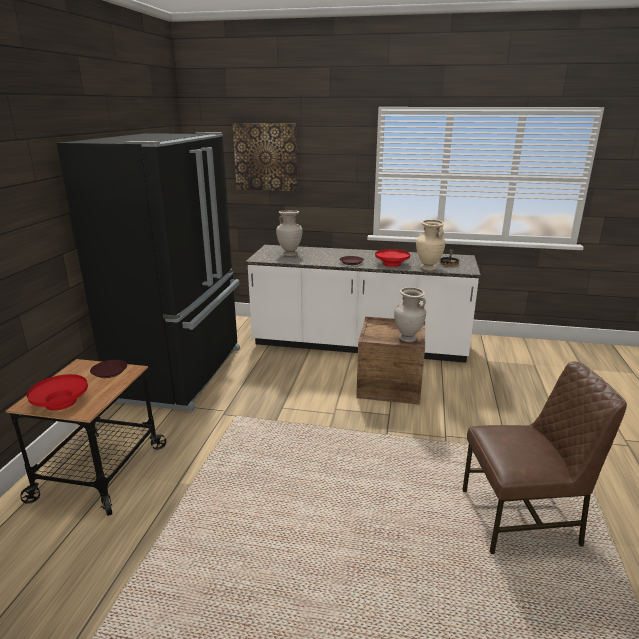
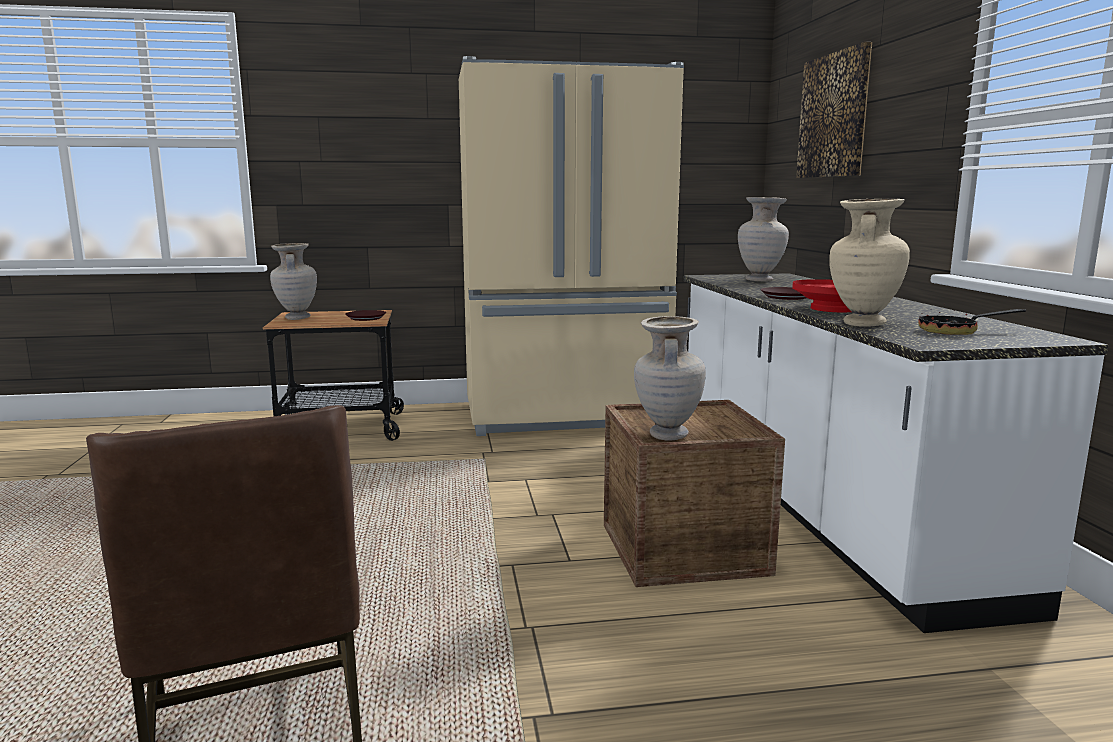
camera: 70 degrees right, 10 degrees down
(60, 403) = (296, 318): red bowl -> beige vase
(182, 373) = (566, 416): black fridge -> beige fridge

